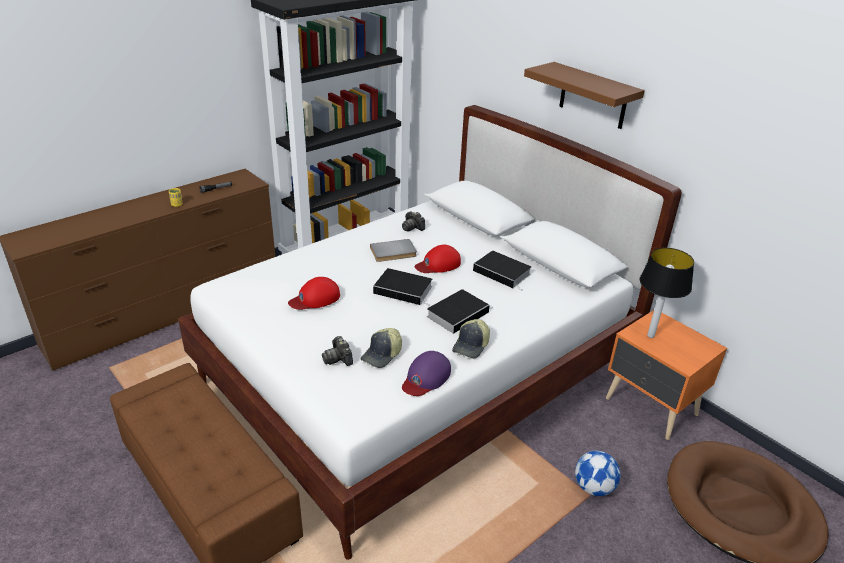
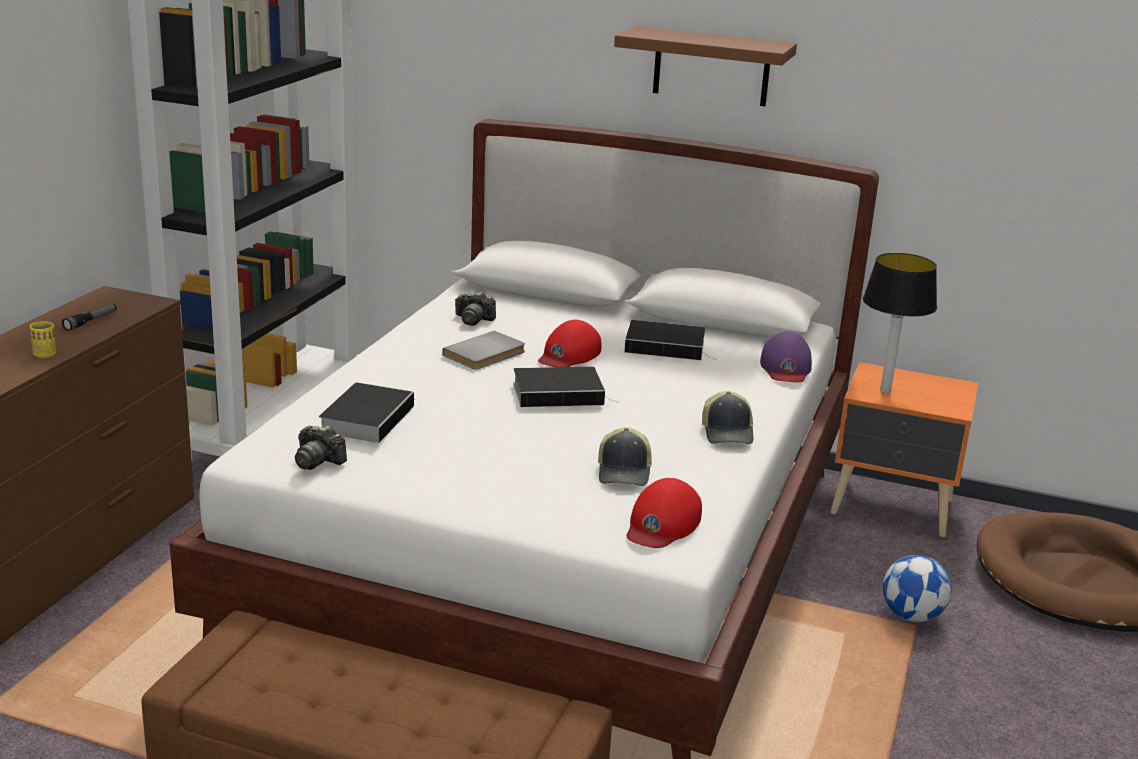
camera: 30 degrees left, 10 degrees down
(315, 298) = (443, 431): red cap -> red cap (662, 524)
(338, 358) = (570, 492): camera -> camera (317, 461)
(426, 377) = (714, 481): purple cap -> purple cap (785, 367)
(458, 313) = (666, 403): book -> book (368, 417)

